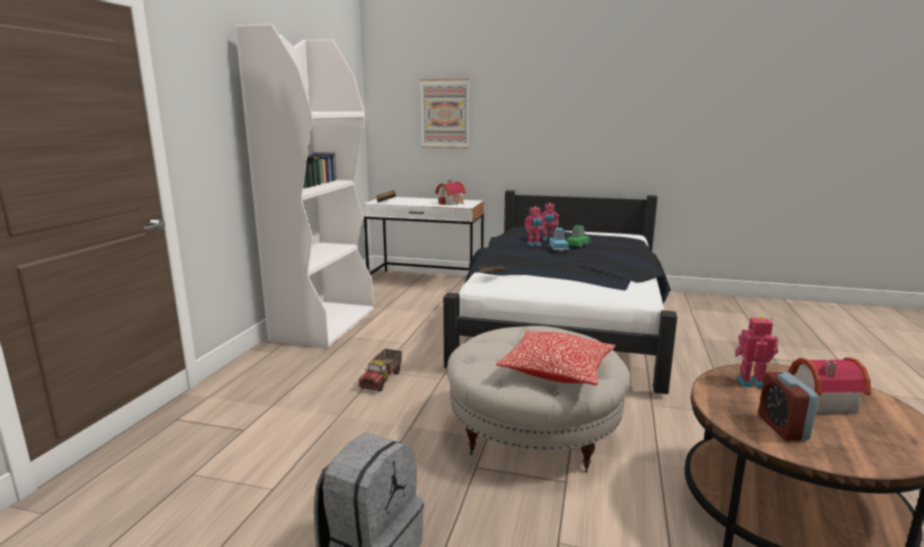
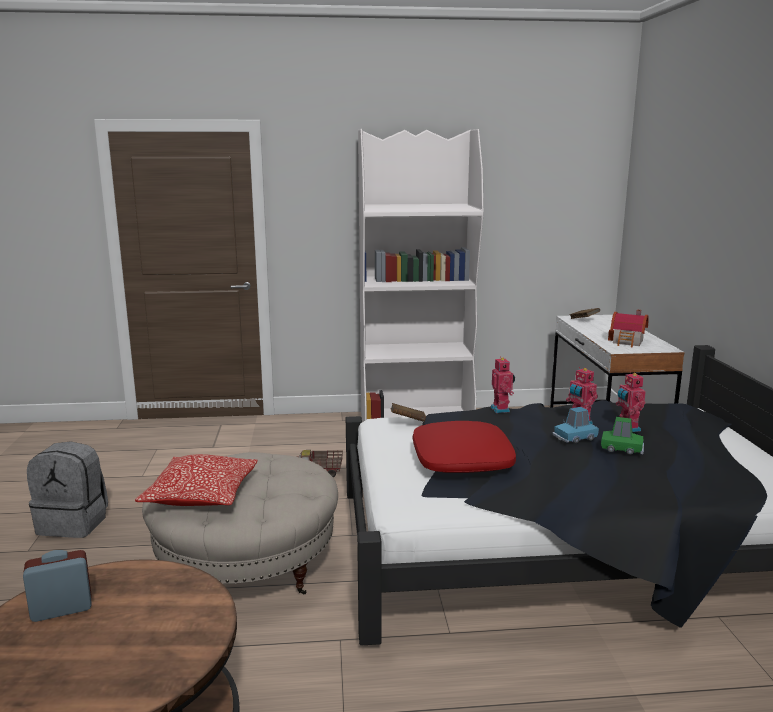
camera: 70 degrees right, 0 degrees up
(445, 114) = (676, 215): picture -> none
(571, 275) = (462, 460): none -> red pillow
(750, 382) = (173, 597): toy robot -> toy robot (501, 409)
(819, 401) = (124, 644): toy house -> none

